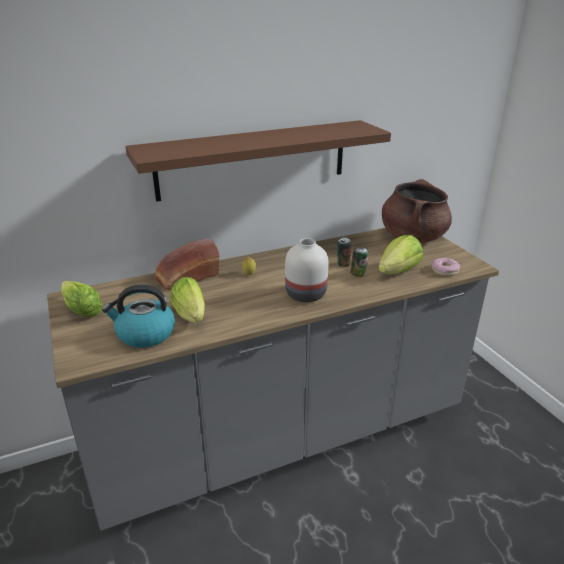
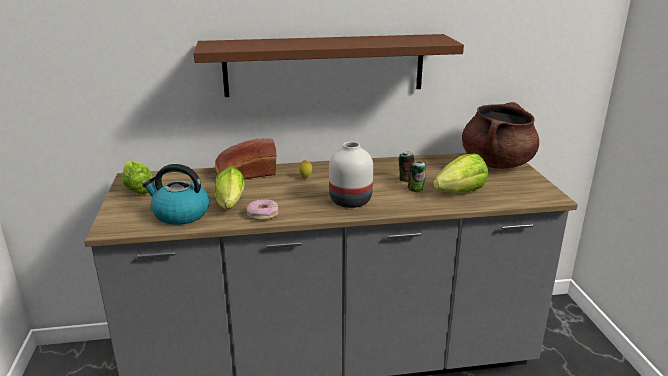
camera: 15 degrees right, 5 degrees down
(444, 271) = (513, 197): donut -> donut (262, 214)

